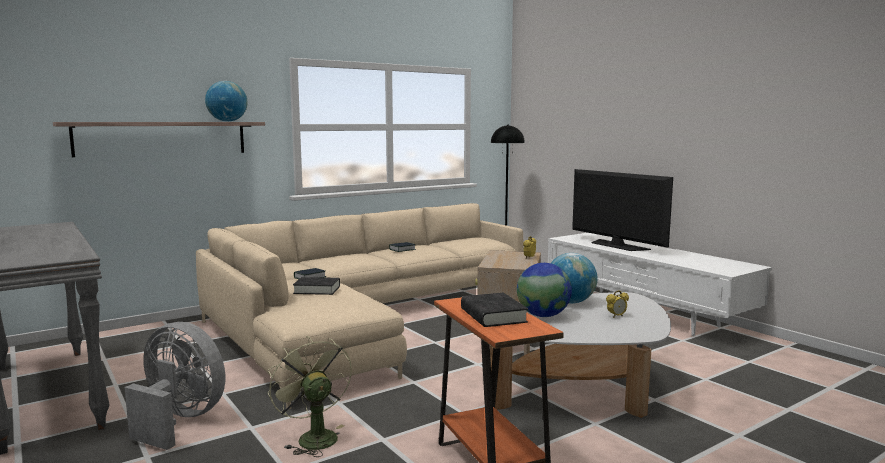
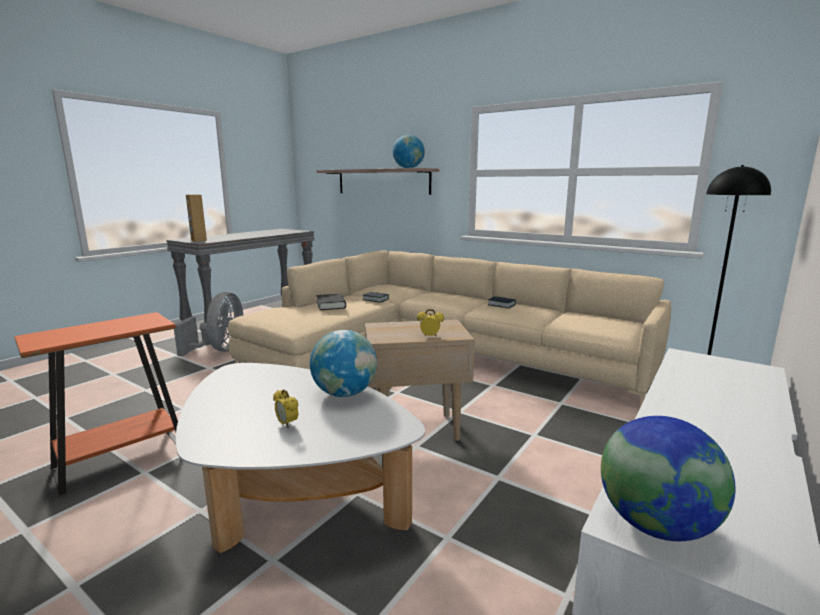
camera: 70 degrees right, 5 degrees up
(45, 258) = (198, 240): none -> brown speaker
(312, 437) = (191, 386): green fan -> none
(493, 316) = (92, 329): black book -> none
(543, 315) = (281, 384): globe -> globe (656, 525)
(617, 245) = (707, 395): television -> none

